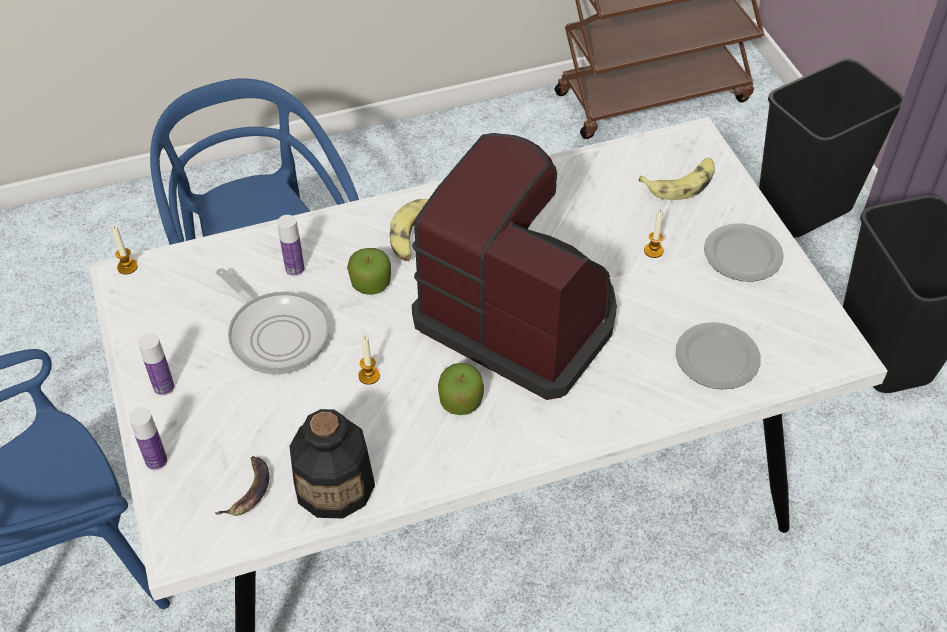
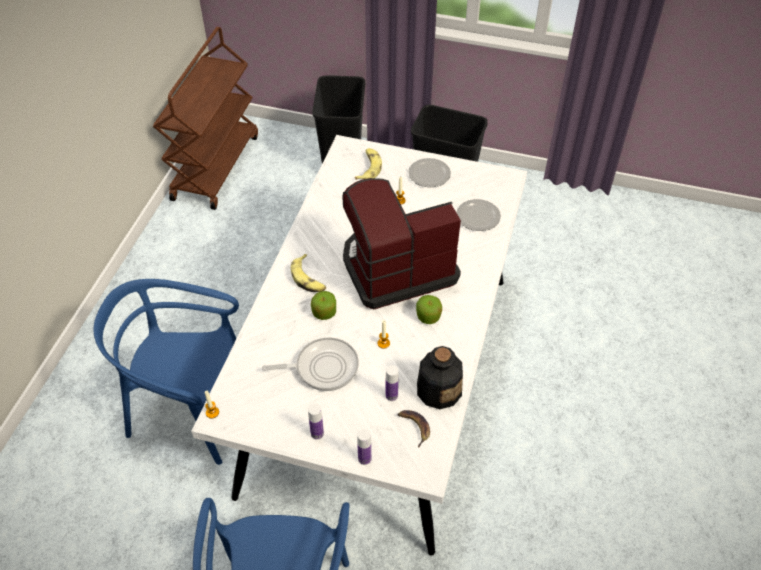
camera: 55 degrees left, 0 degrees up
(295, 269) = (285, 338): bottle -> bottle (391, 395)

